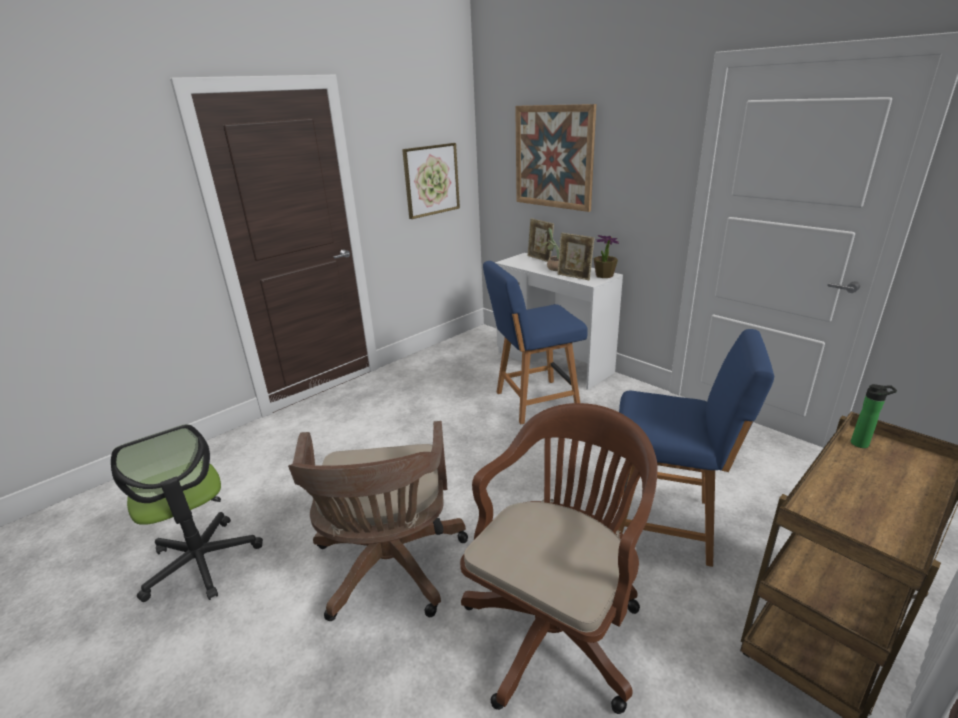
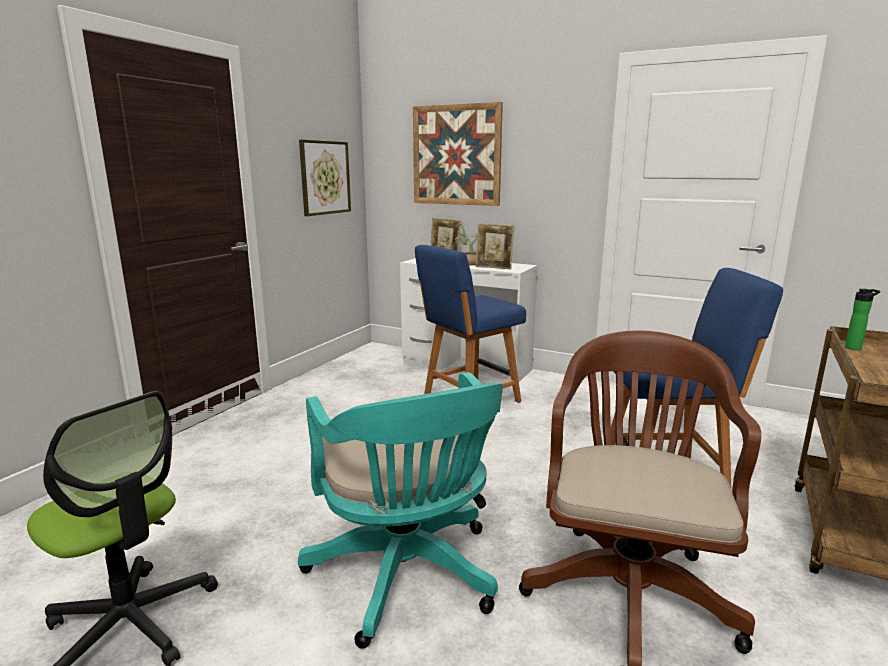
camera: 20 degrees left, 10 degrees down
(390, 569) = (407, 577): brown office chair -> turquoise office chair
(604, 275) = (521, 266): potted plant -> none

